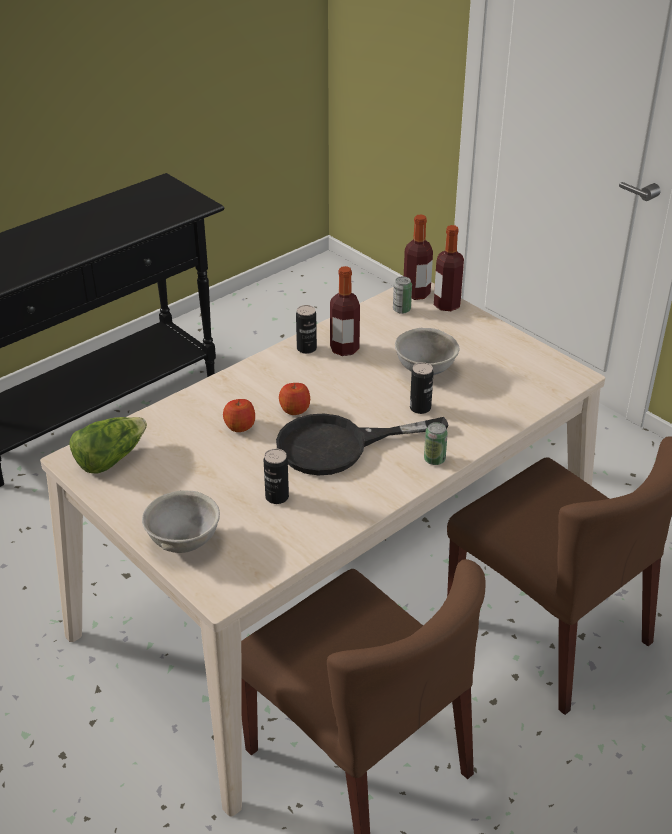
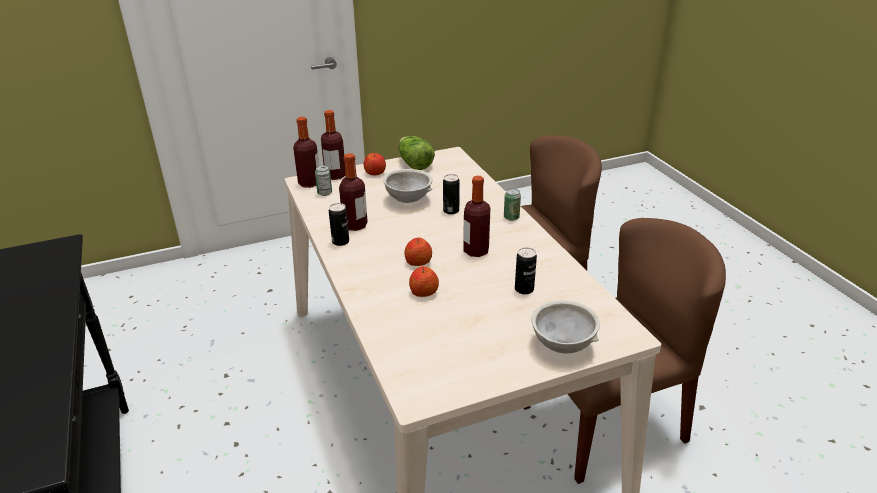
camera: 70 degrees left, 5 degrees down
(110, 458) = (427, 373): lettuce -> lettuce (414, 163)
(339, 446) = (476, 251): black frying pan -> bottle
(475, 330) = (375, 173): none -> apple

